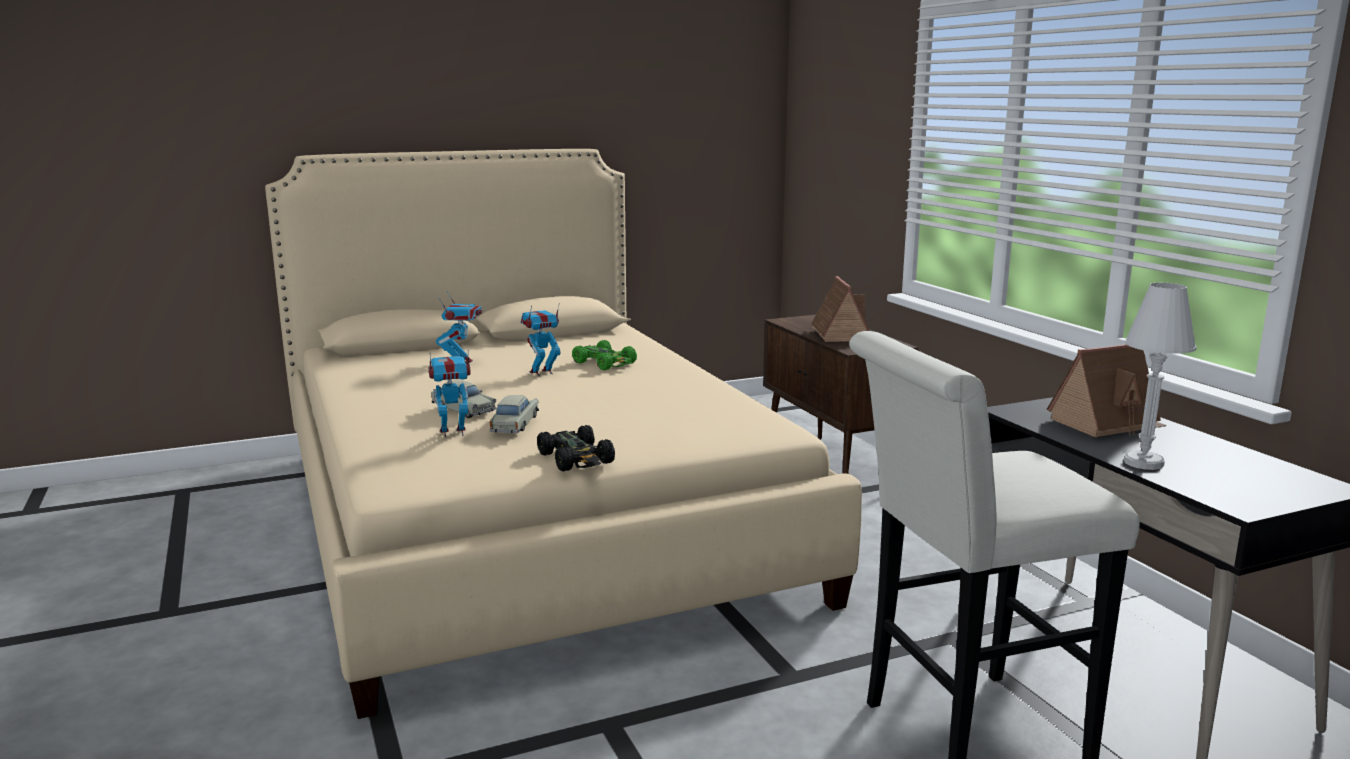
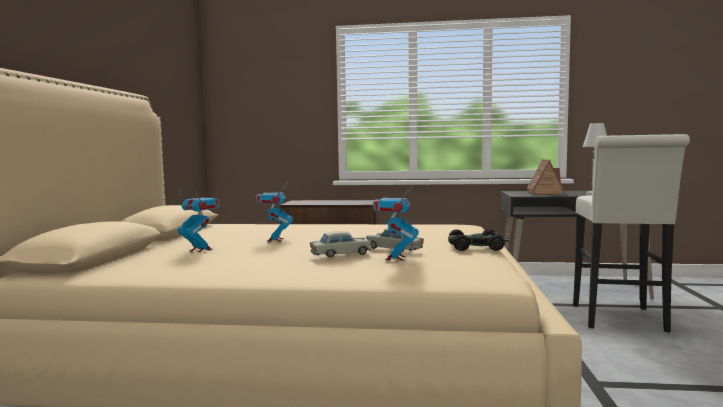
camera: 60 degrees left, 10 degrees down
(605, 363) = (283, 231): green toy car -> none
(839, 334) = (336, 202): toy house -> none

